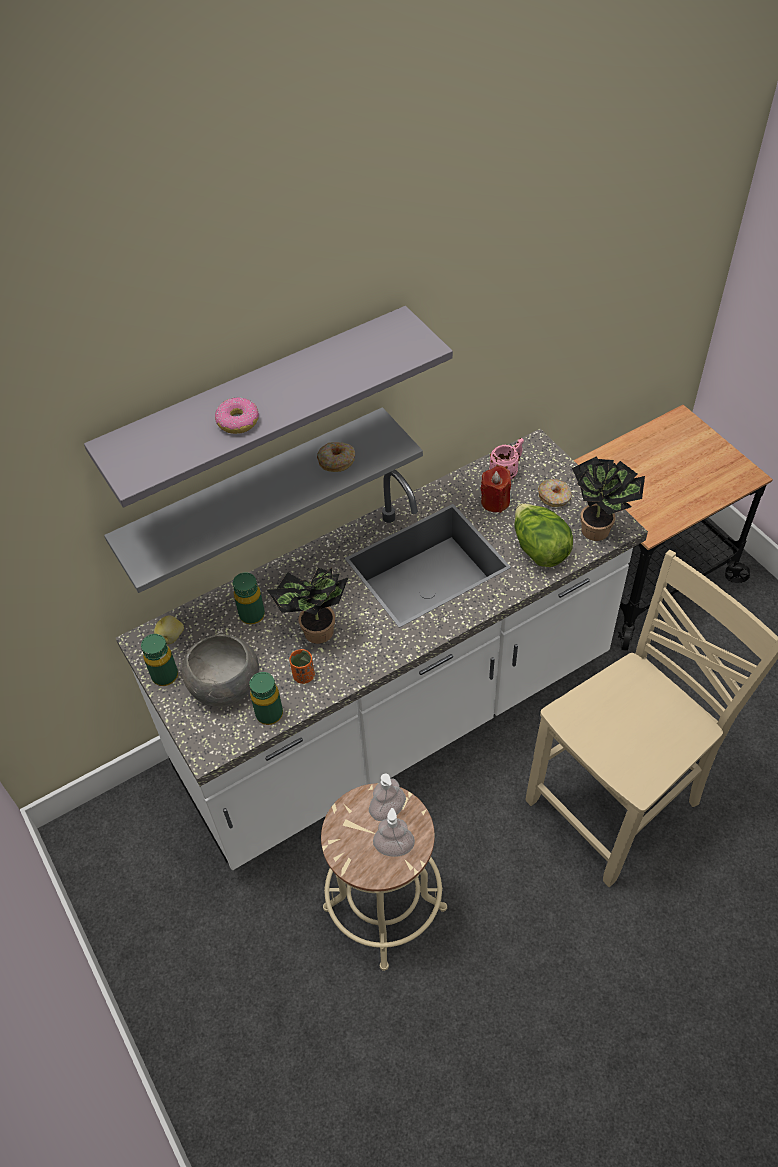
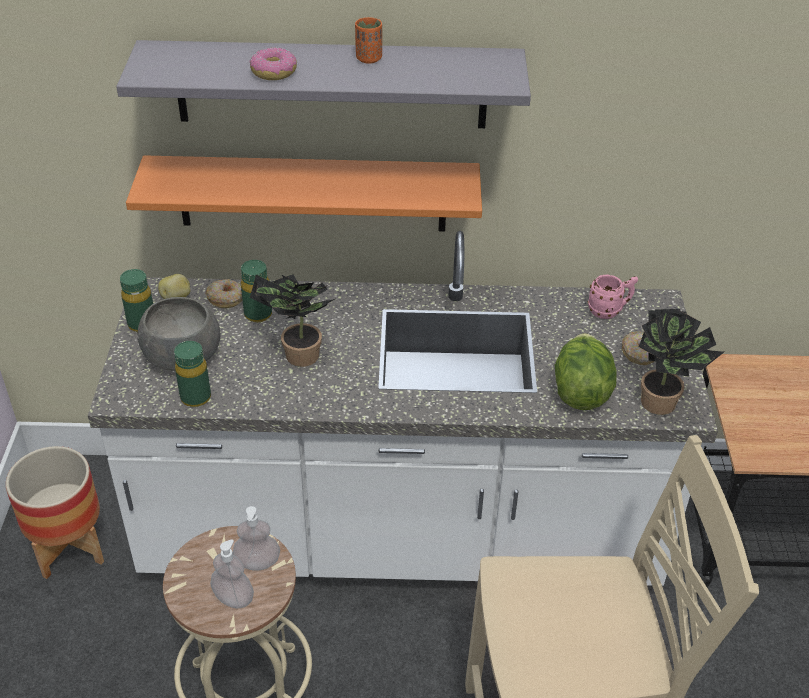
camera: 30 degrees right, 10 degrees down
(147, 884) = (70, 548): none -> planter
(254, 494) = (312, 193): grey shelf -> orange shelf
(303, 675) = (254, 383): orange cup -> orange cup (369, 58)
(337, 461) = (392, 185): donut -> donut (226, 298)
(495, 501) = (573, 330): red candle -> none

